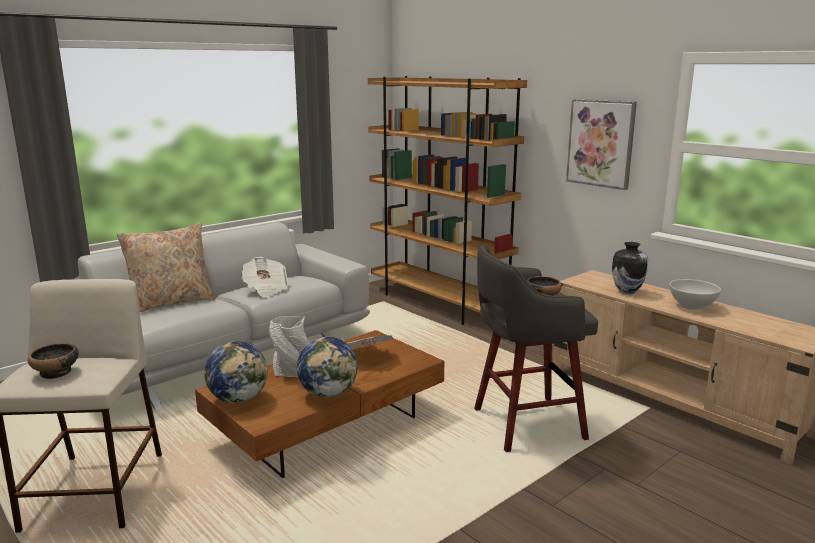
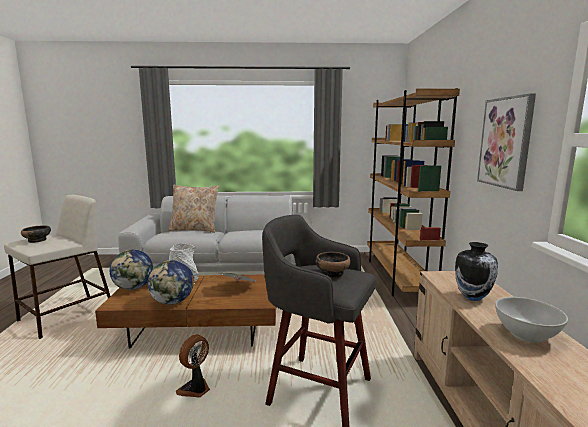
camera: 40 degrees right, 5 degrees down
(266, 289) = (243, 232): newspaper -> none
(428, 473) = (195, 389): none -> fan

